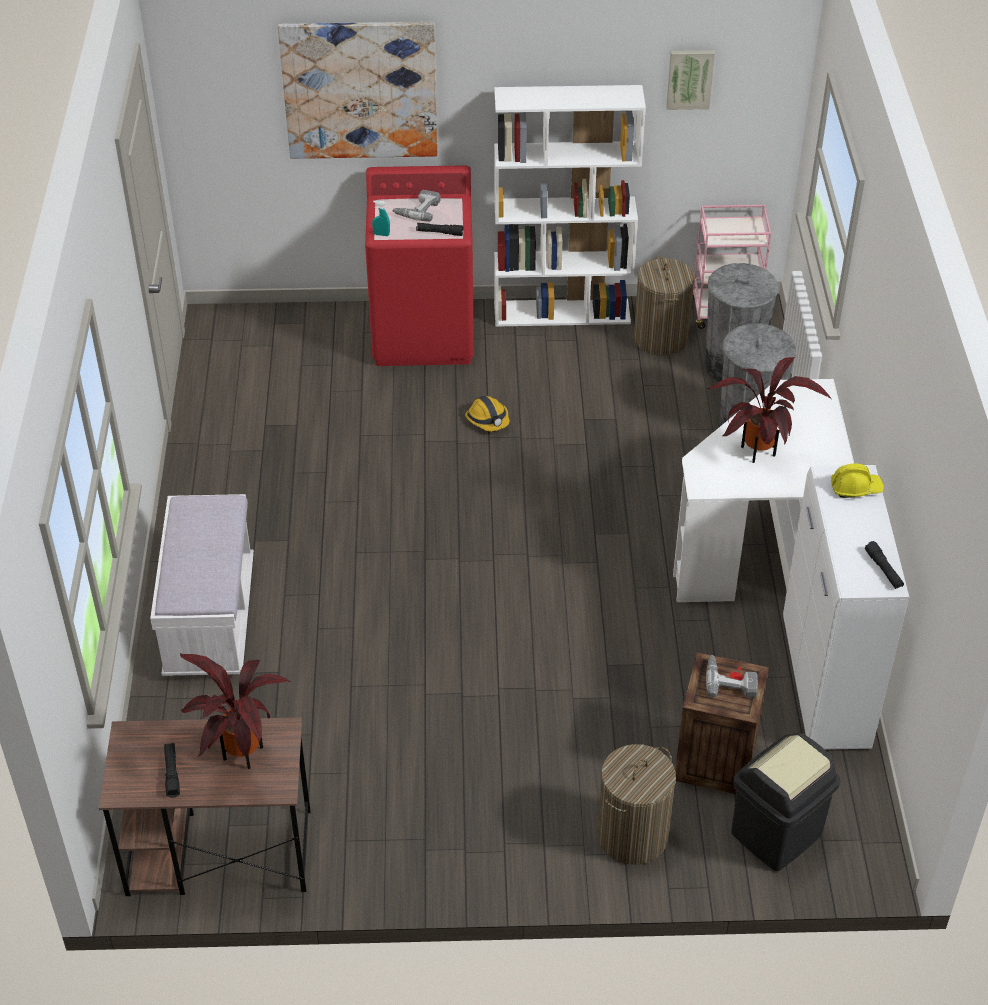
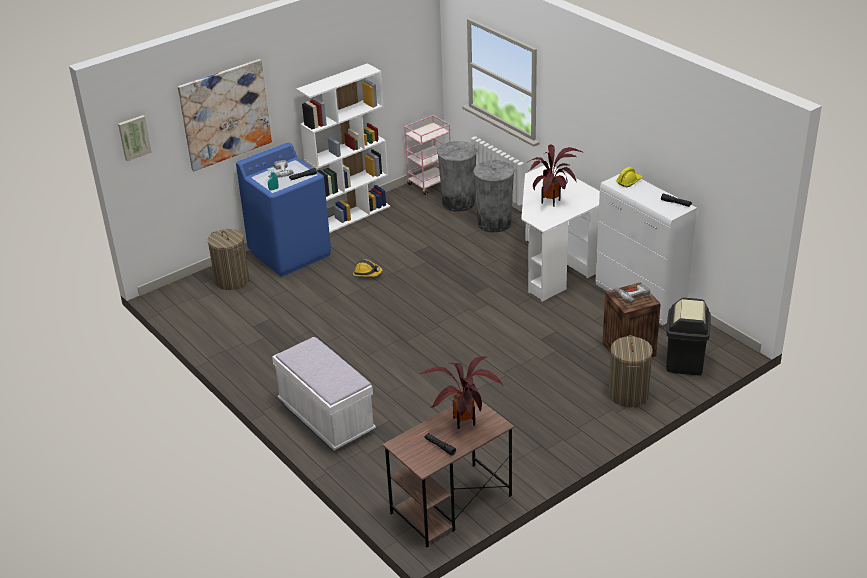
camera: 35 degrees left, 10 degrees down
(424, 334) = (290, 253): red washing machine -> blue washing machine
(660, 338) = (411, 206): laundry basket -> laundry basket (232, 280)
(690, 78) = (387, 52): picture -> picture (134, 137)

